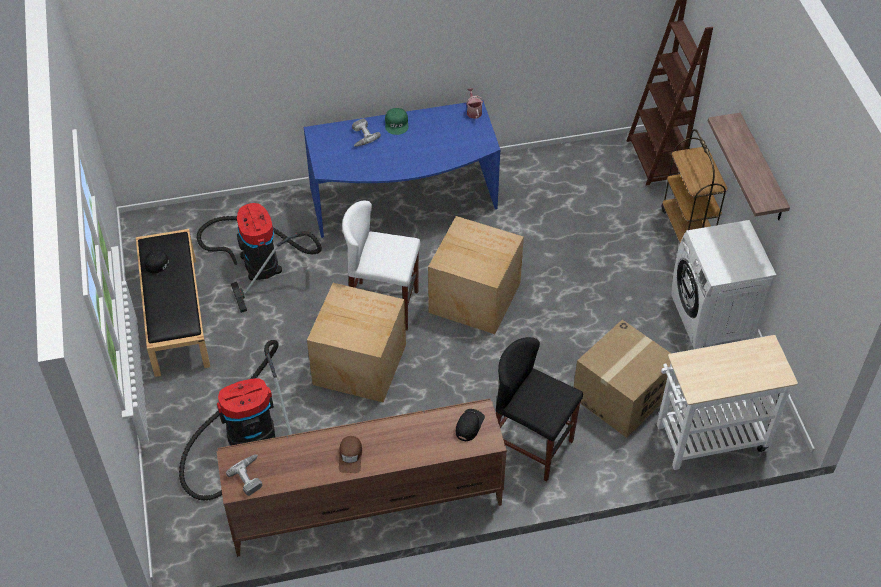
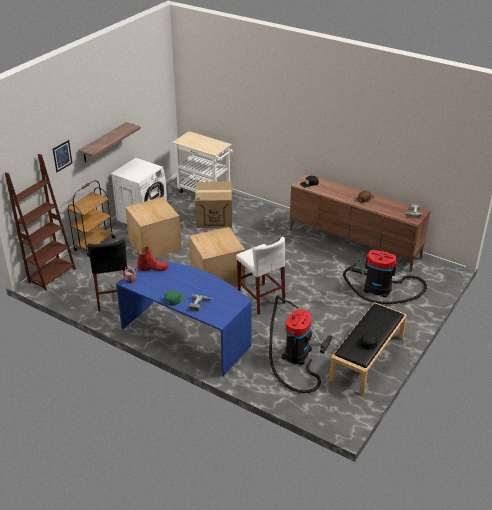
camera: 135 degrees left, 15 degrees down
(359, 363) = (300, 285): cardboard box -> cardboard box (154, 245)
(474, 142) = (153, 268): none -> red boot
(531, 446) = (268, 224): black stool -> black stool (113, 297)
(727, 82) = (62, 156): none -> picture

